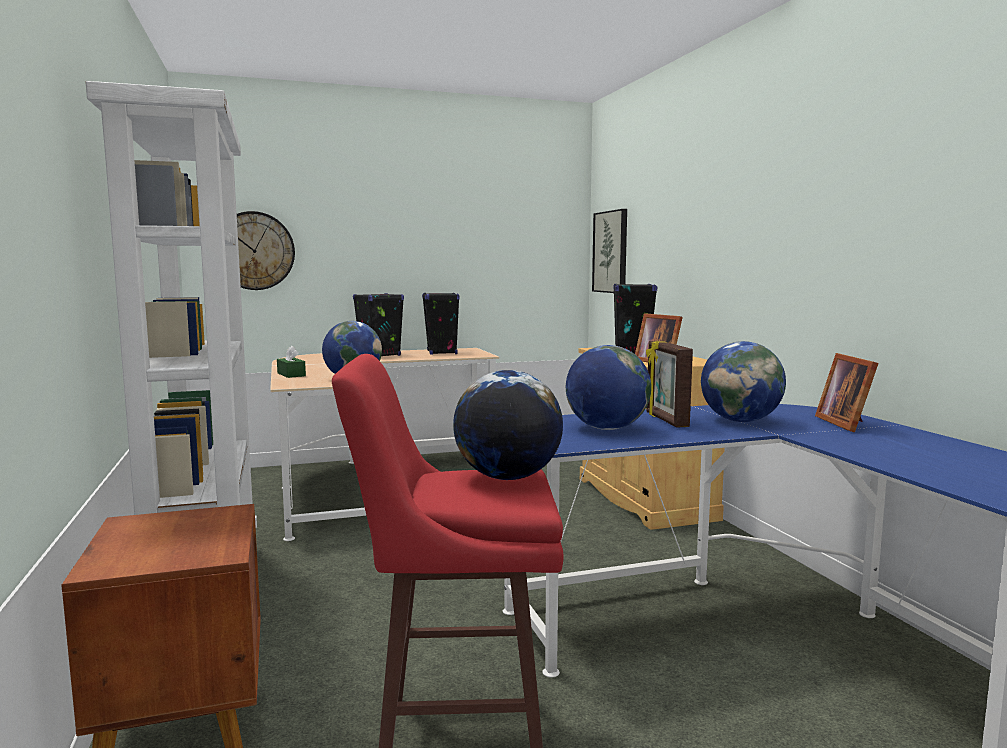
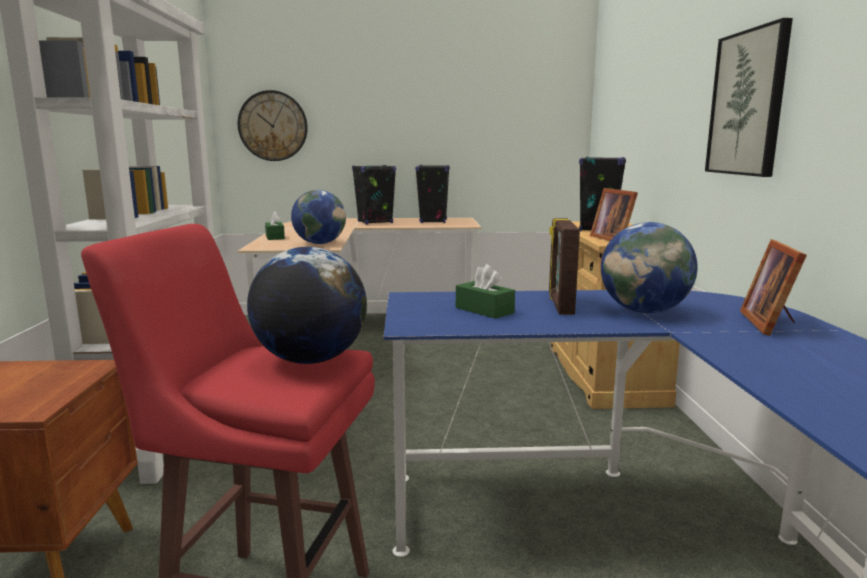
camera: 15 degrees right, 5 degrees up
(606, 428) = (484, 310): globe -> green tissue box
(611, 252) = (606, 125): picture -> picture (748, 103)

